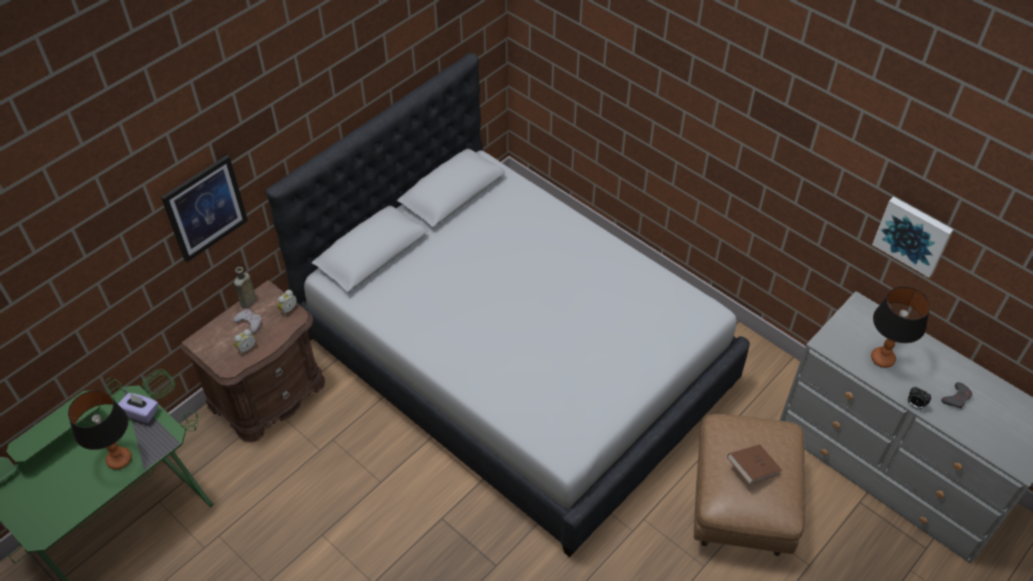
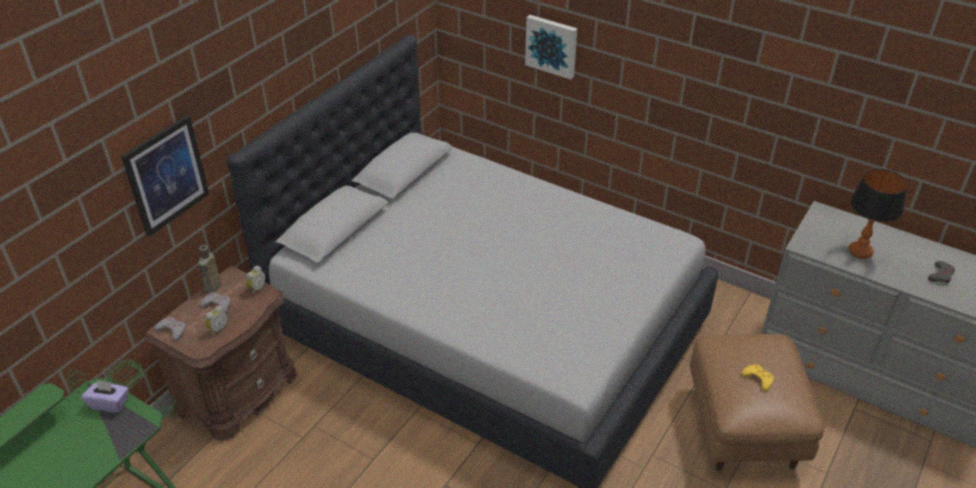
camera: 10 degrees left, 10 degrees down
(119, 459) = (90, 453): table lamp -> none
(205, 343) = (172, 330): none -> grey game controller
(752, 469) = (758, 378): brown book -> yellow game controller
(913, 235) = (870, 124): picture -> picture (552, 45)
(914, 405) = (905, 286): alarm clock -> none

